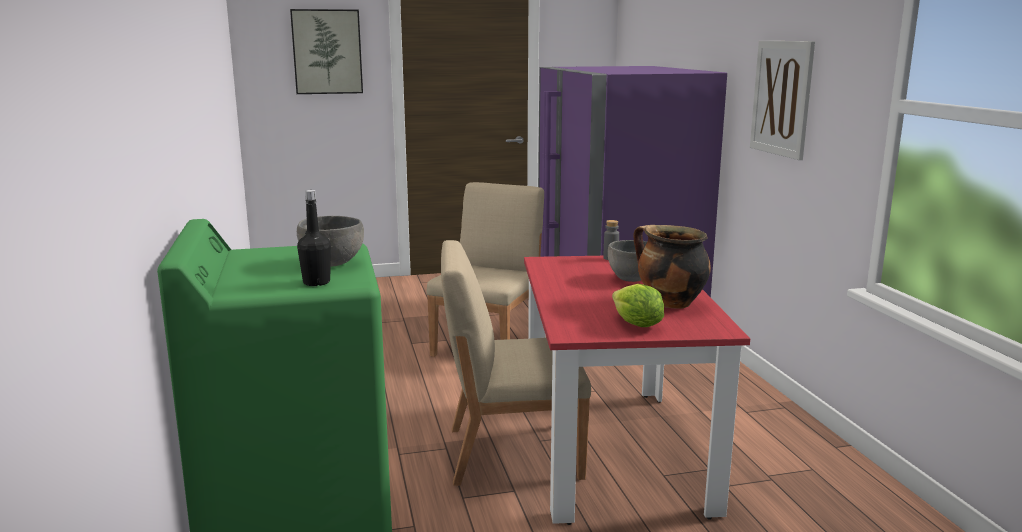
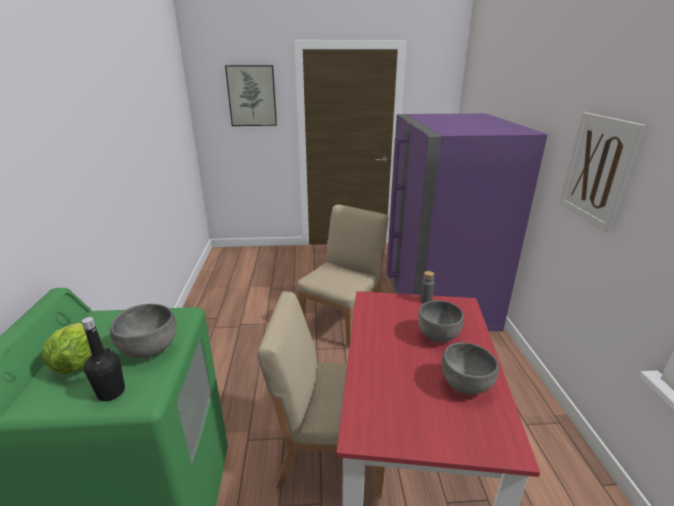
camera: 10 degrees right, 10 degrees up
(636, 325) = (427, 426): lettuce -> lettuce (75, 363)
(669, 303) = (464, 385): cooking pot -> grey bowl

